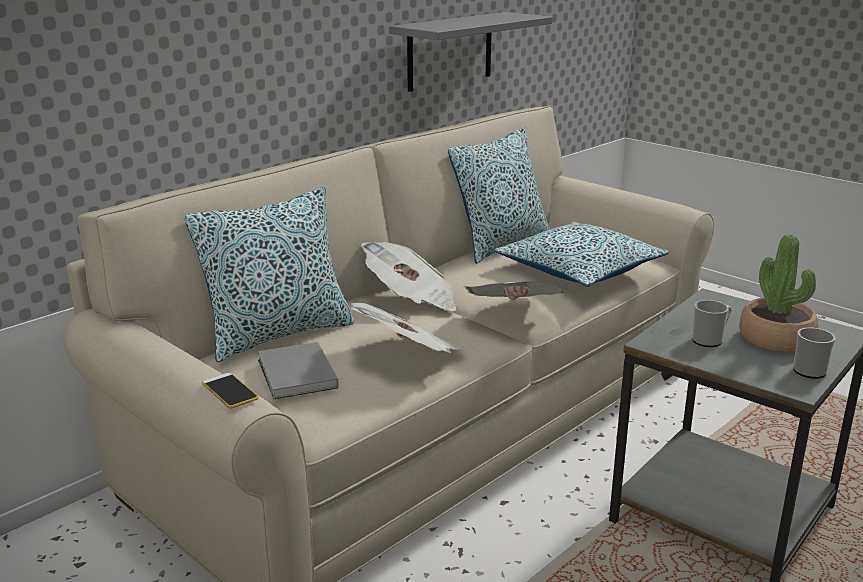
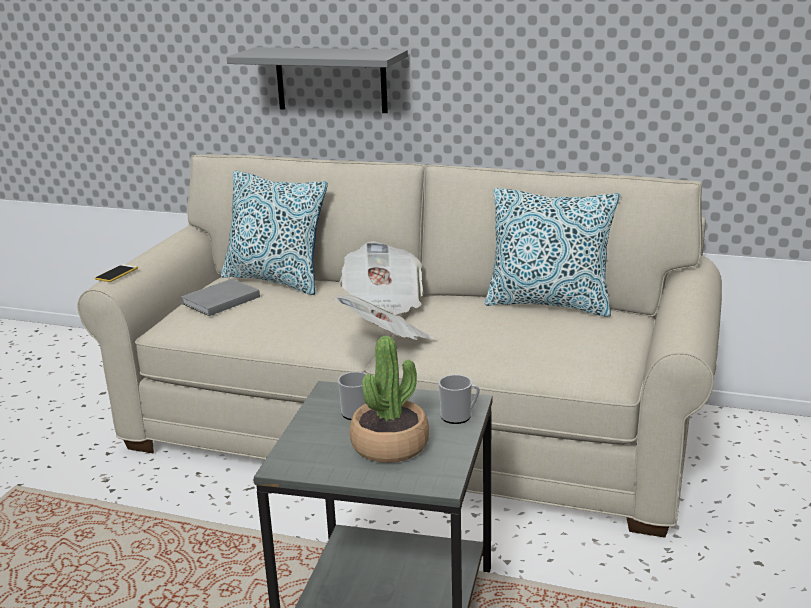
camera: 65 degrees right, 0 degrees up
(408, 356) = (275, 324): newspaper -> none
(450, 51) = (601, 98): grey shelf -> grey shelf (331, 79)
(579, 270) = (525, 347): pillow -> none
(810, 369) = (329, 469): mug -> mug (459, 416)

